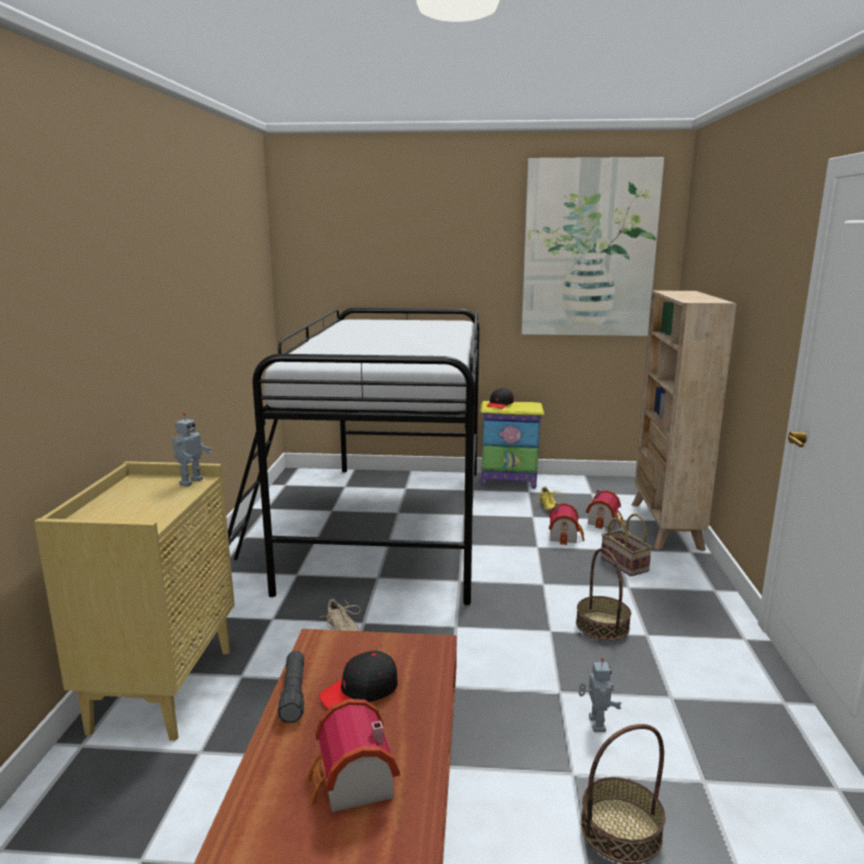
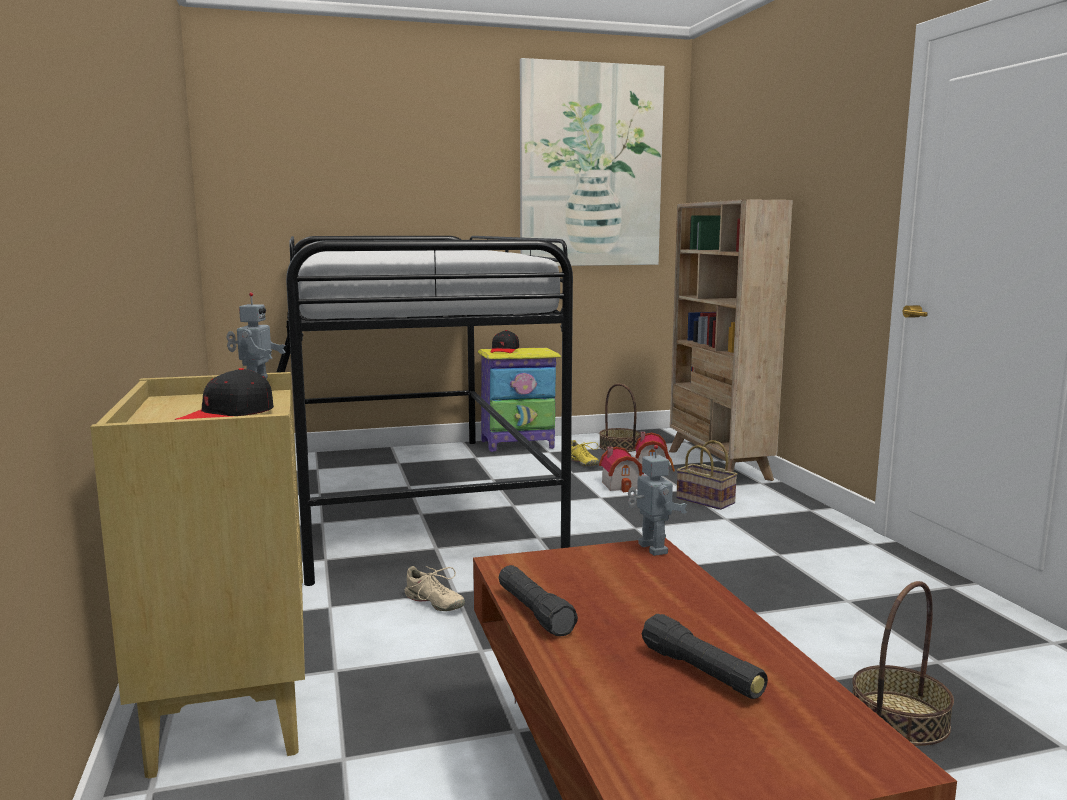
camera: 20 degrees left, 5 degrees down
(352, 784) = (702, 673): toy house -> black flashlight
(360, 691) = (613, 597): black cap -> black cap (227, 416)
(595, 724) = (795, 636): toy robot -> toy robot (650, 549)
(602, 625) = (728, 553): basket -> basket (619, 447)

